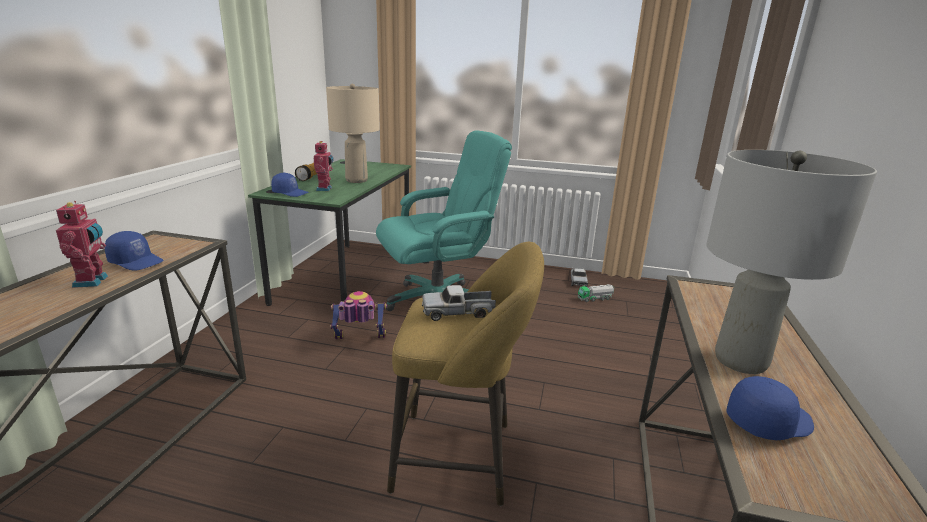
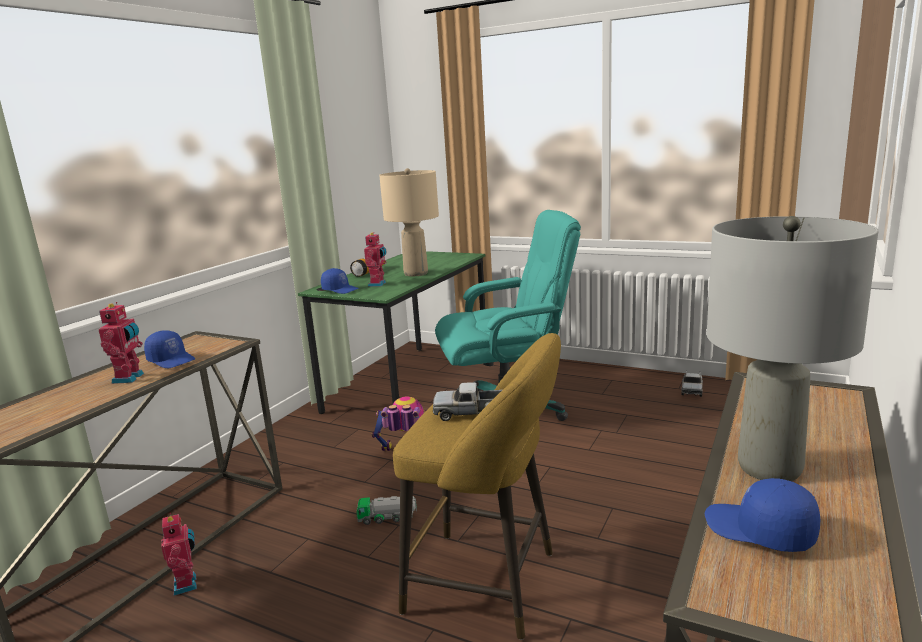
camera: 15 degrees right, 5 degrees down
(166, 483) = (187, 584): none -> toy robot
(595, 298) = (709, 411): toy truck -> toy truck (387, 518)
(767, 421) = (759, 531): blue cap -> blue cap turned 135 degrees counterclockwise

